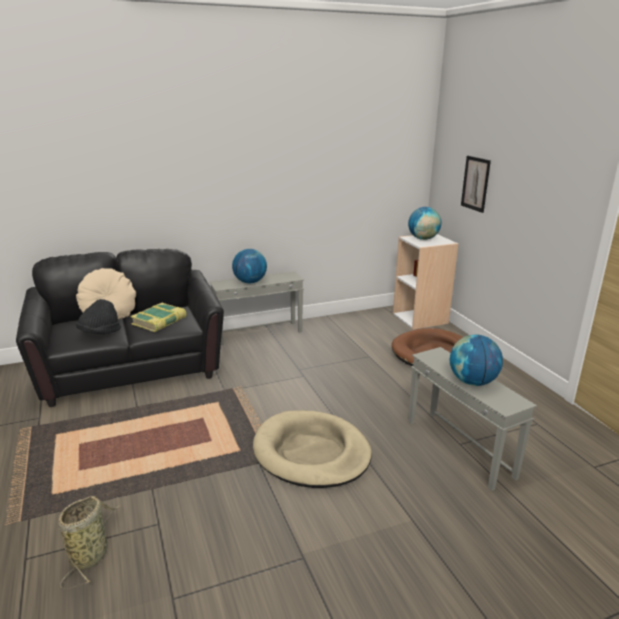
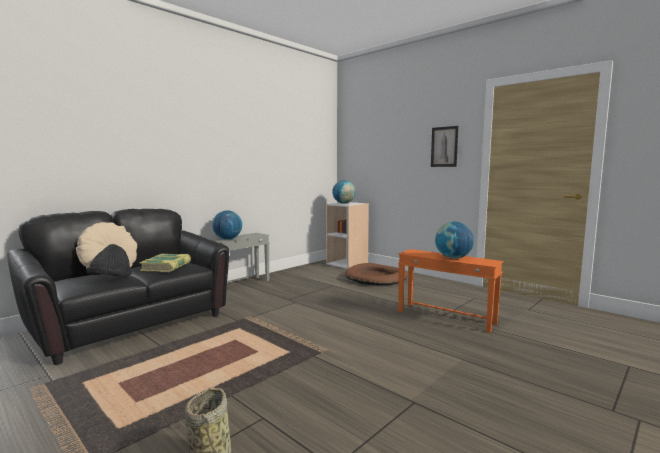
camera: 25 degrees left, 15 degrees down
(311, 453) = (349, 341): beige dog bed -> none
(458, 448) = (445, 317): grey side table -> orange side table
(475, 183) = (377, 160): picture -> picture (444, 147)

